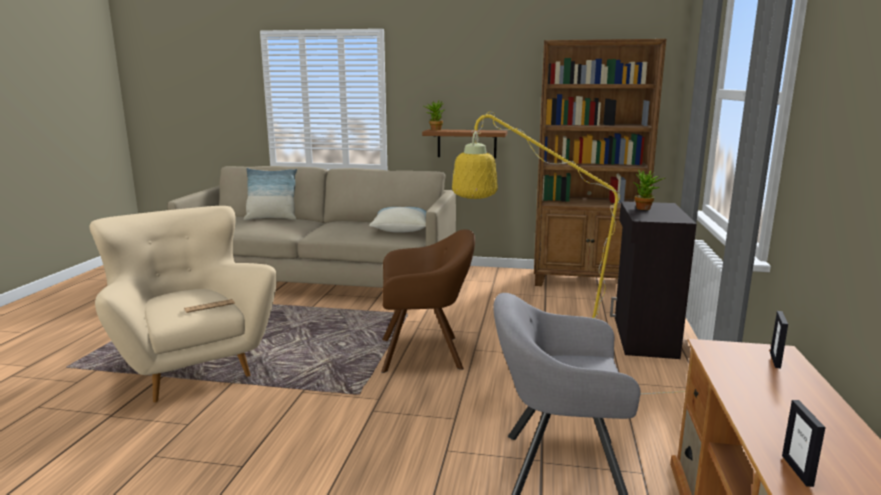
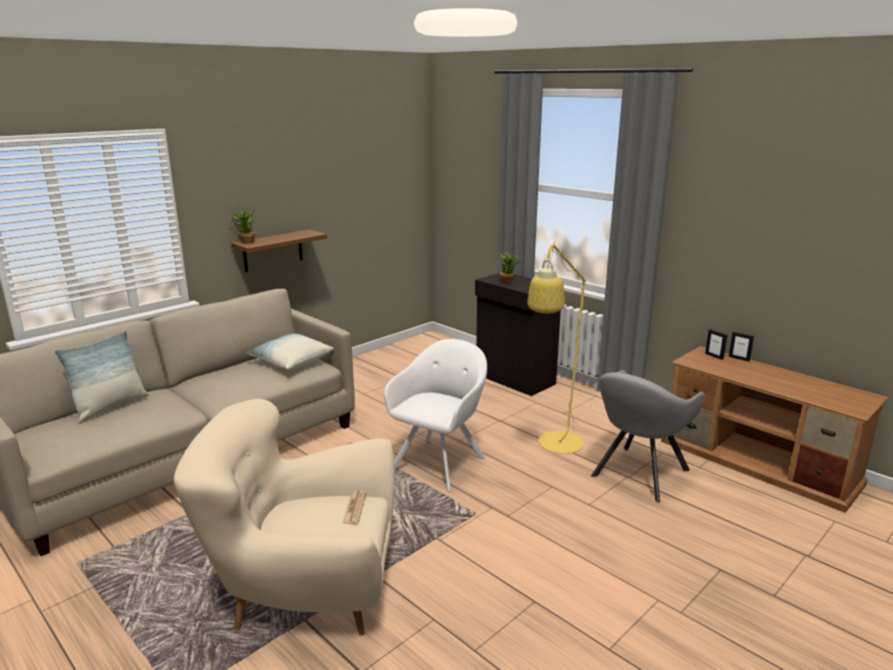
camera: 55 degrees left, 5 degrees up
(425, 353) = (440, 462): brown armchair -> white armchair
(586, 281) = (400, 354): brown bookcase -> none
(797, 470) = (815, 396): picture frame -> picture frame (739, 358)

